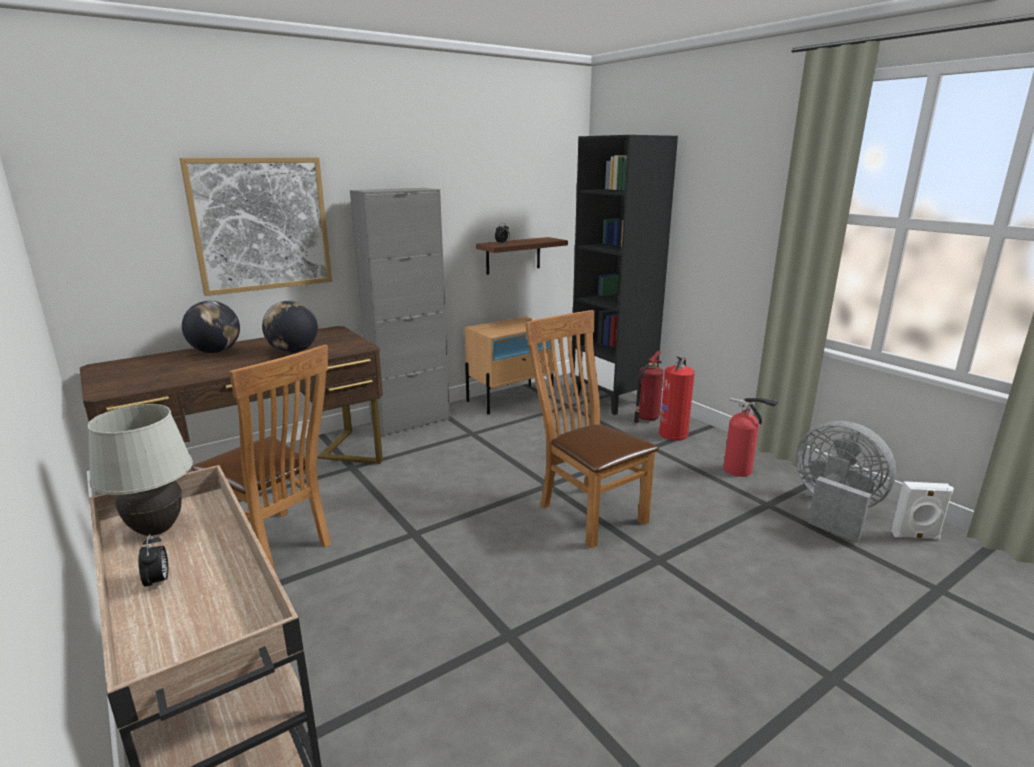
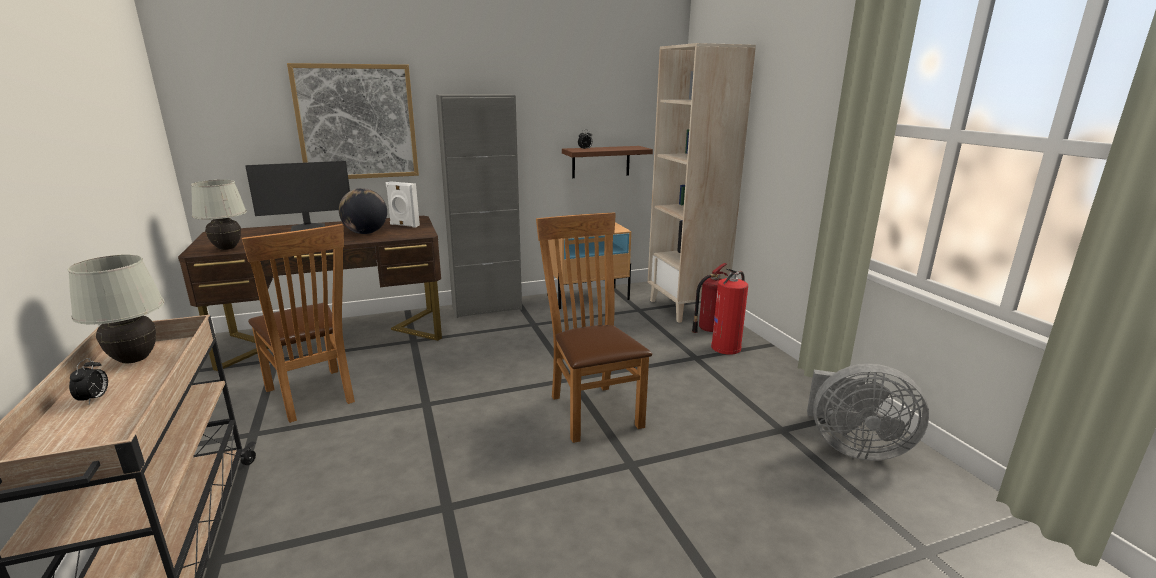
camera: 15 degrees right, 0 degrees up
(139, 385) = (227, 248): none -> white table lamp
(215, 351) = (308, 228): globe -> monitor
(613, 399) = (686, 308): black bookcase -> beige bookcase
(740, 471) = (773, 392): fire extinguisher -> none
(834, 510) = (853, 447): grey fan -> grey fan turned 135 degrees clockwise
(915, 536) = (934, 489): white speaker -> white speaker (404, 225)

